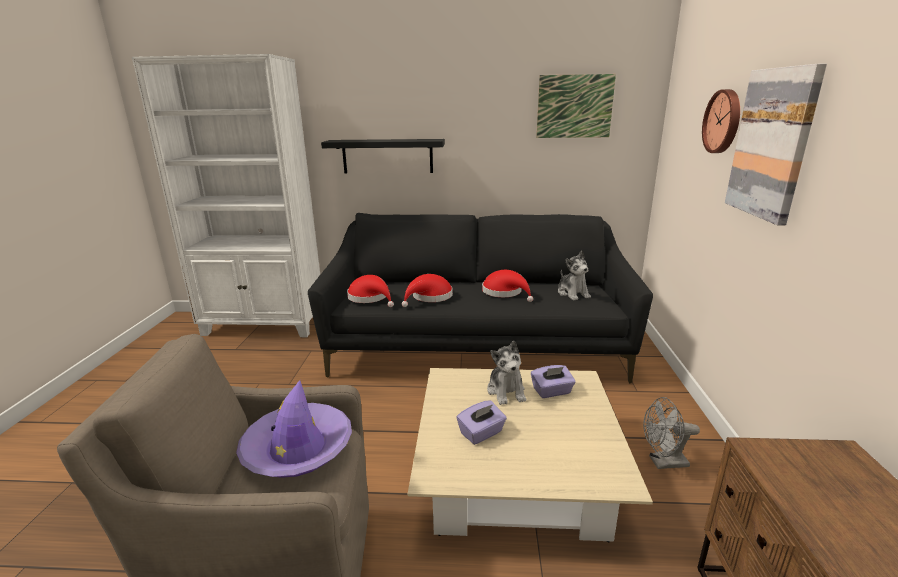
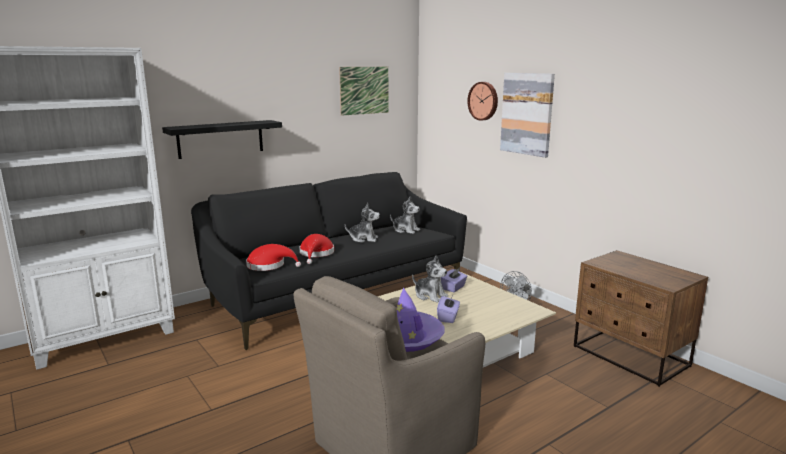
camera: 40 degrees left, 5 degrees down
(504, 292) = (364, 239): red hat -> plush toy

